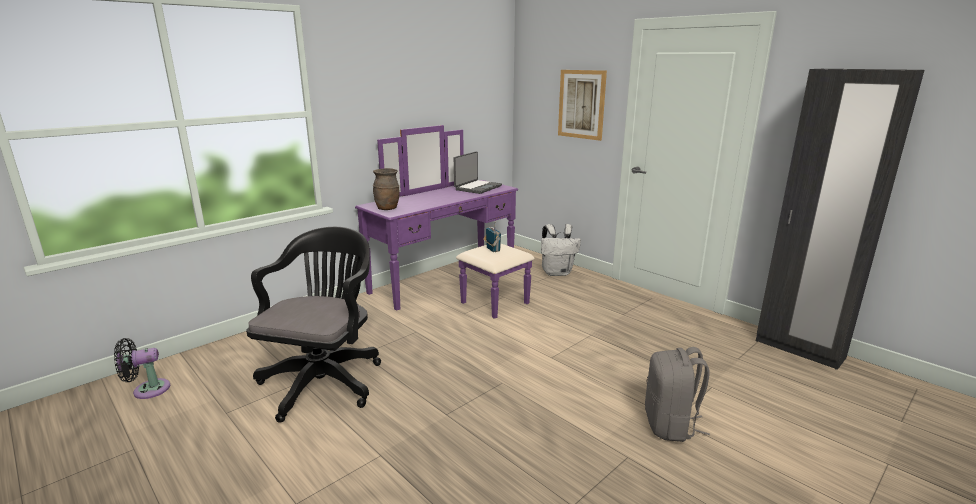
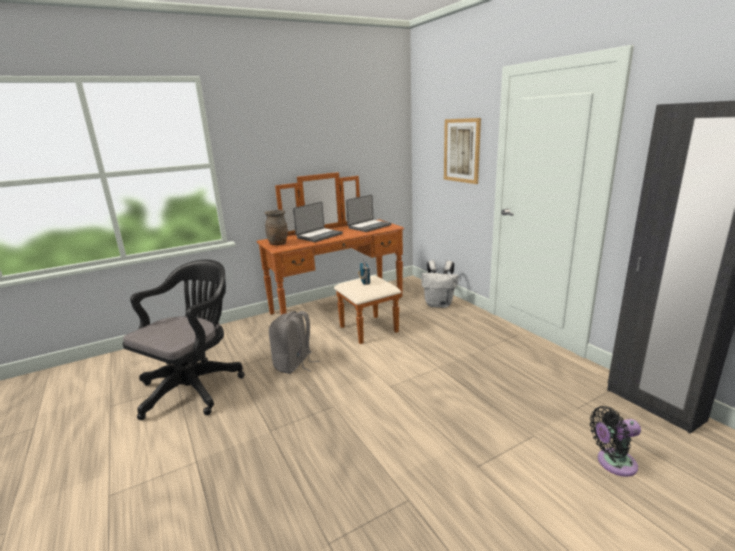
camera: 15 degrees right, 0 degrees up
(147, 390) = (71, 380): black fan -> black fan (613, 463)
(428, 198) = (319, 236): none -> laptop
(455, 284) = (344, 310): purple dresser -> brown dresser
(670, 425) = (469, 472): grey backpack -> grey backpack (294, 364)

